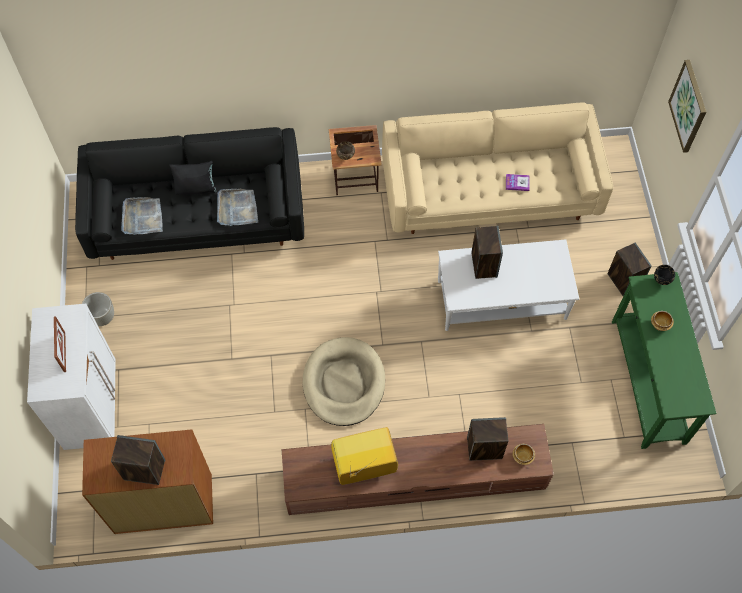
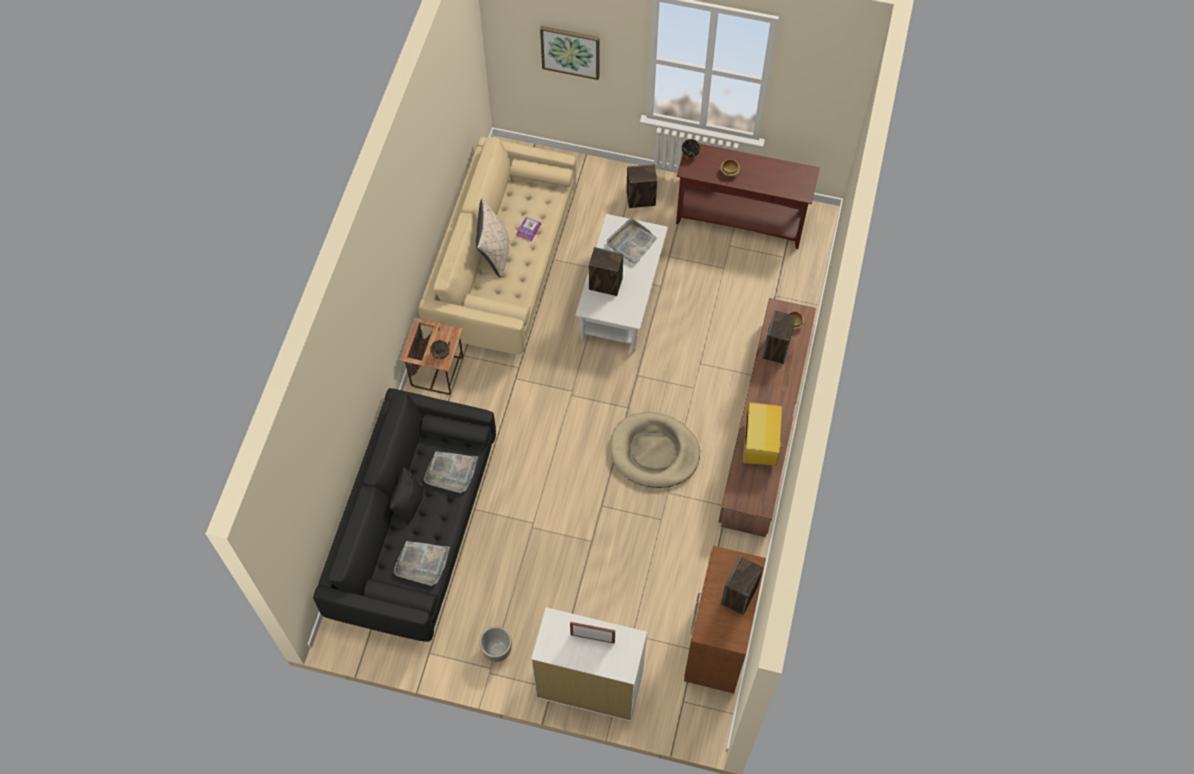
camera: 70 degrees left, 0 degrees up
(477, 165) = (494, 253): none -> beige pillow
(542, 272) = (631, 243): none -> grey tray
(648, 381) = (741, 219): green console table -> brown console table

